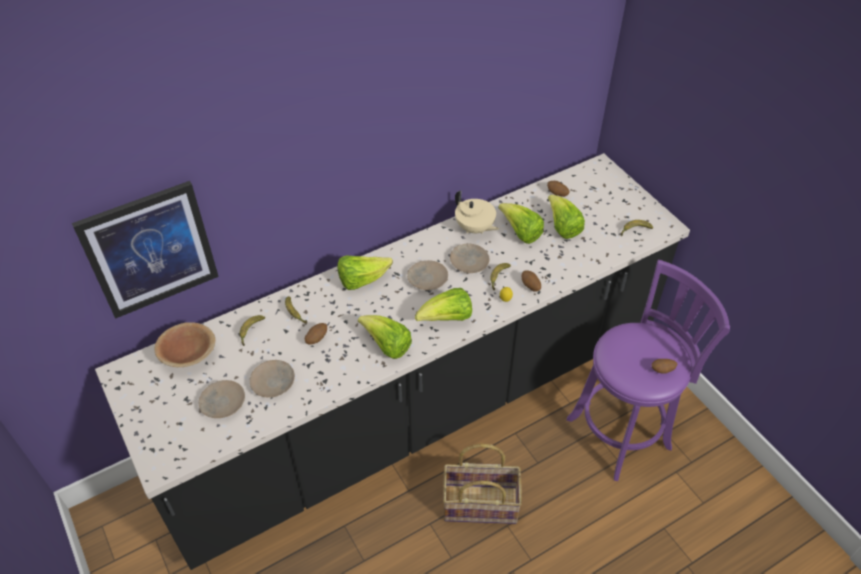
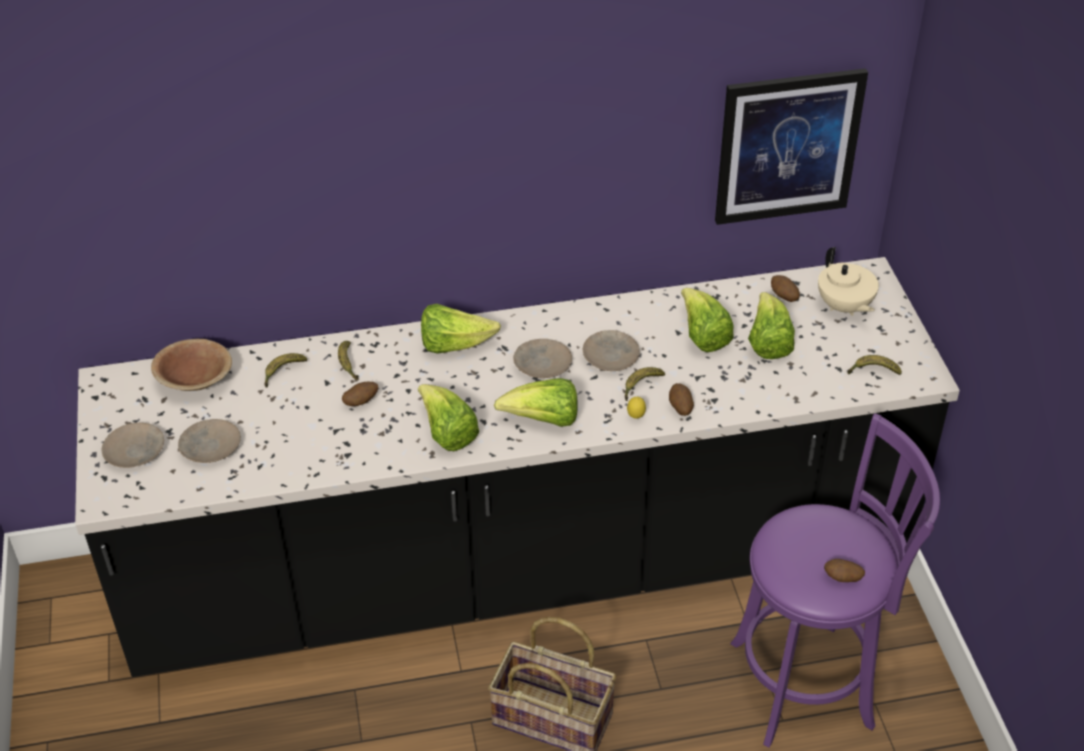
camera: 20 degrees right, 5 degrees down
(150, 250) = (171, 227): picture -> picture (787, 146)
(273, 382) = (283, 439): beige plate -> beige plate (135, 451)
(474, 228) = (641, 315): beige teapot -> beige teapot (844, 307)

